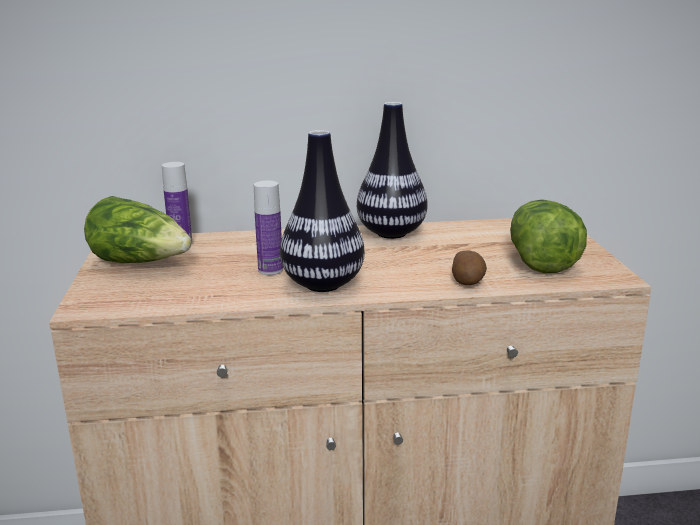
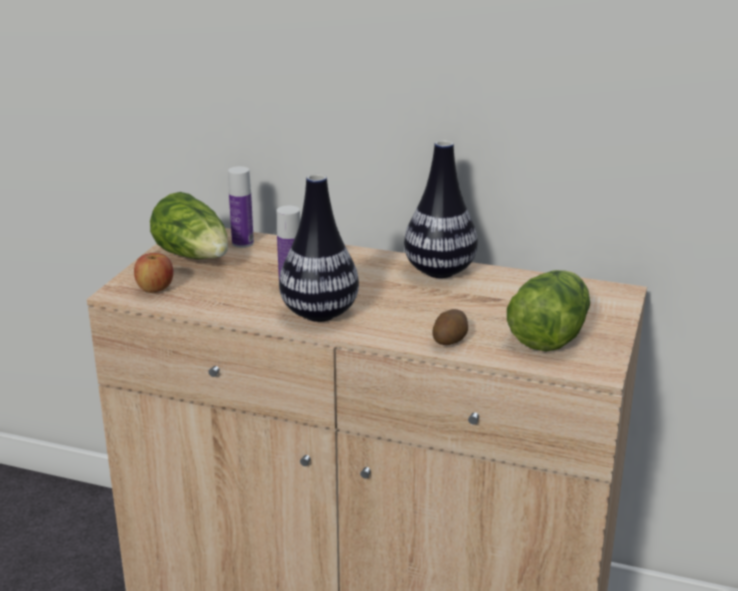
camera: 25 degrees right, 5 degrees up
(125, 297) = (155, 289): none -> apple

